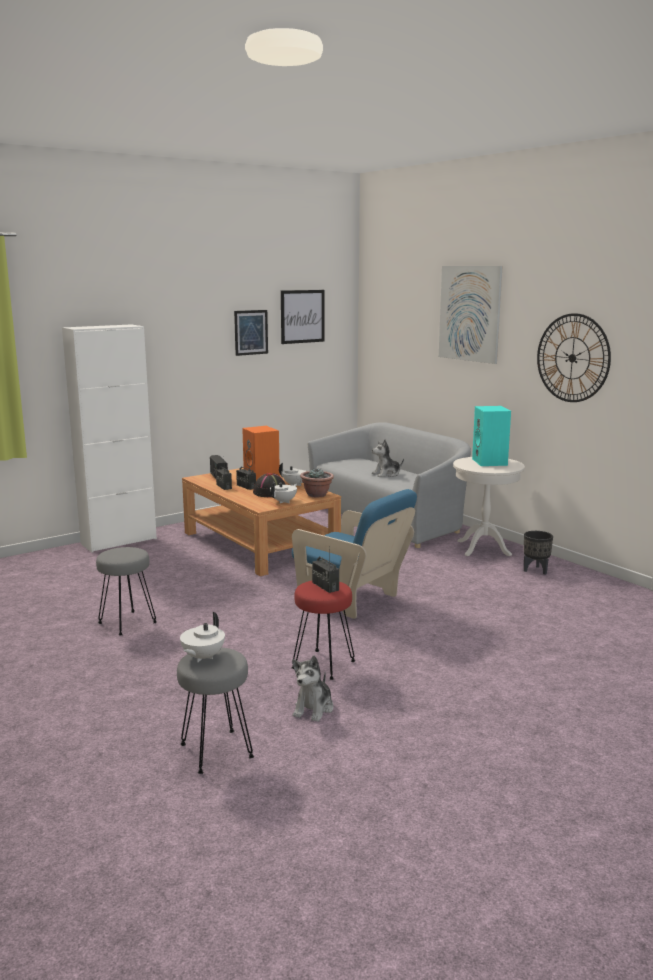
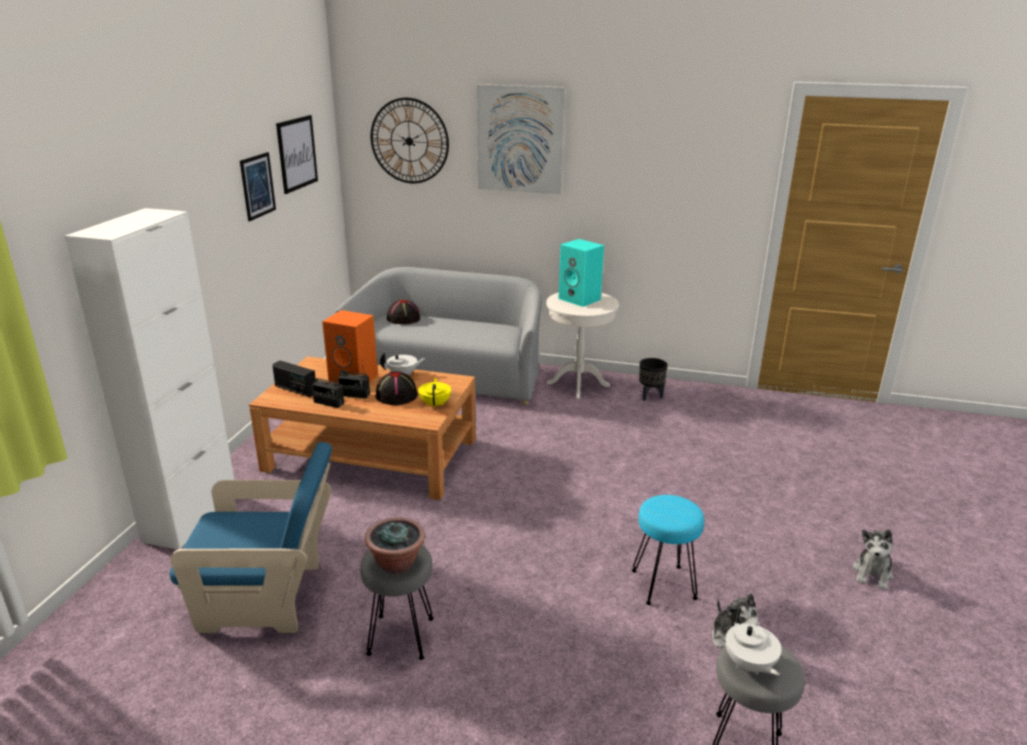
camera: 40 degrees left, 10 degrees up
(284, 501) = (435, 404): white teapot -> yellow teapot
(317, 495) = (450, 383): potted plant -> potted plant (396, 563)
(323, 664) = (662, 585): red stool -> turquoise stool
(325, 586) = (671, 507): radio -> none
(352, 600) = (568, 492): blue armchair -> blue armchair (268, 598)
(364, 462) = (403, 318): none -> black hat
(386, 474) = (454, 330): plush toy -> plush toy (872, 573)
(572, 358) = (659, 185): wall clock -> wall clock (409, 141)

